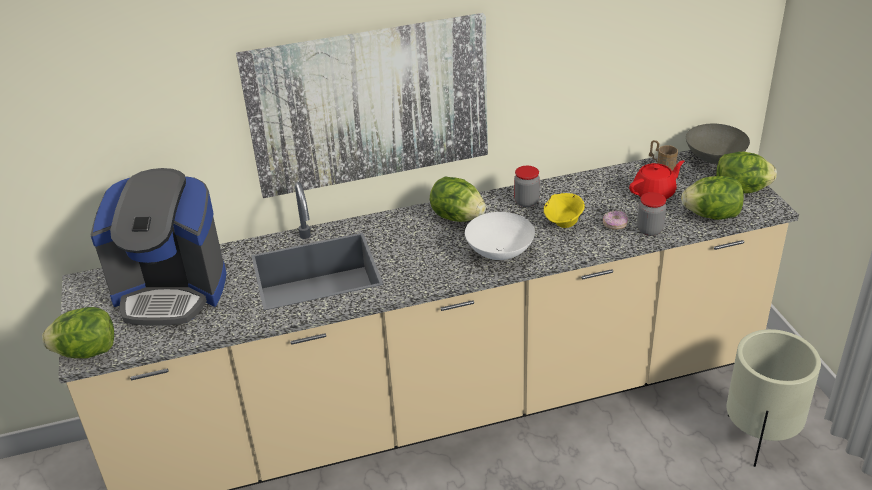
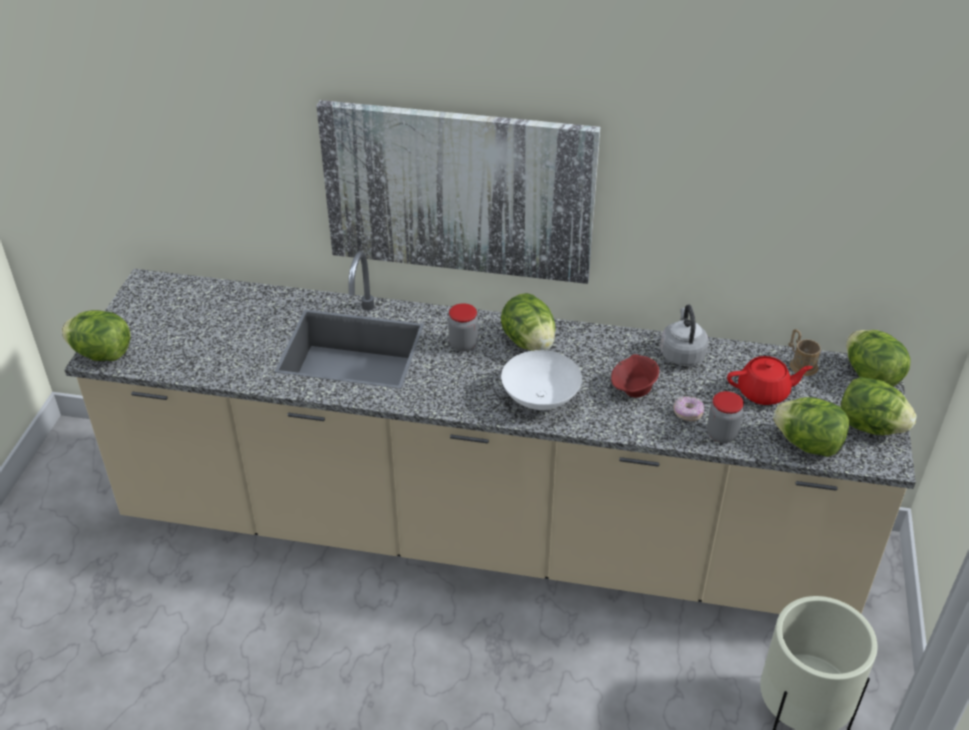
camera: 25 degrees right, 5 degrees up
(171, 291) = (210, 321): coffee machine -> none
(526, 202) = (614, 350): jar -> jar (463, 344)
(563, 223) = (633, 391): yellow bowl -> red bowl
(576, 187) = (681, 353): none -> grey kettle
(714, 159) = (871, 376): grey bowl -> lettuce

